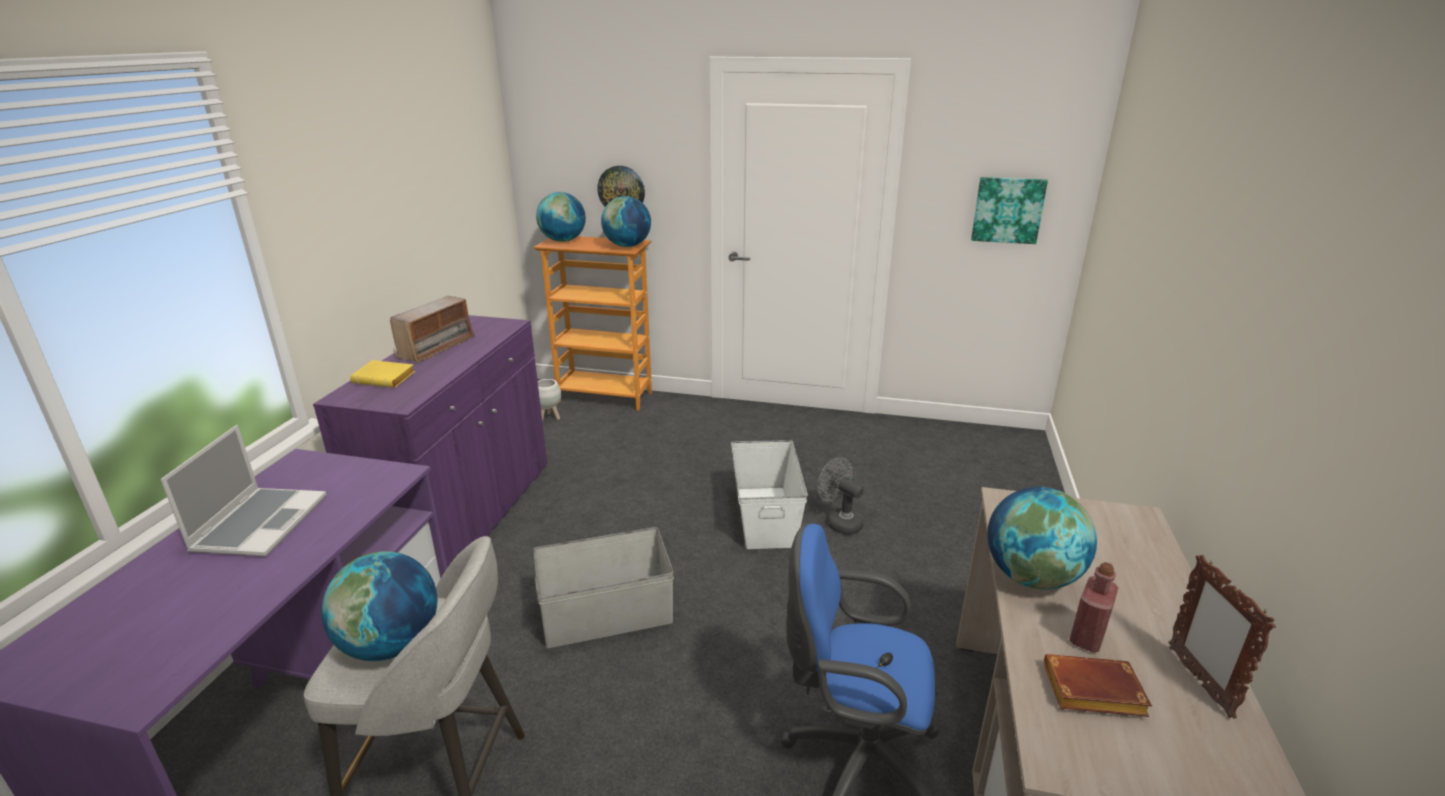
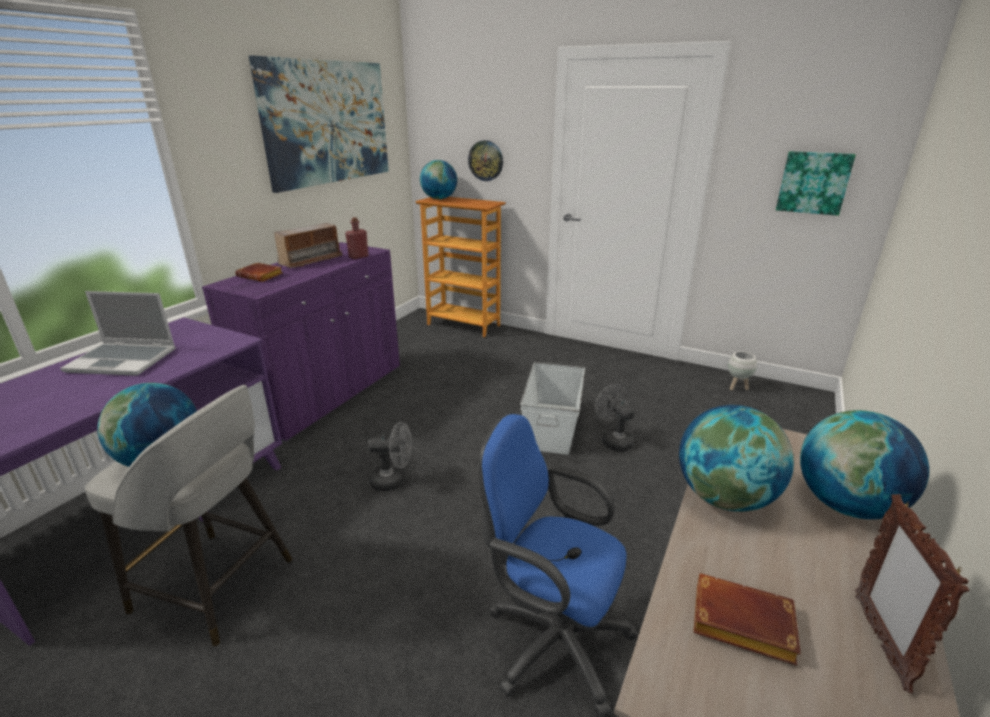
camera: 15 degrees right, 0 degrees up
(260, 523) = (124, 360): laptop -> laptop turned 75 degrees clockwise
(386, 378) = (261, 276): yellow book -> brown book
(424, 159) = (328, 123): none -> picture
(549, 418) = (416, 335): white planter -> white planter (737, 387)
(605, 615) = (393, 480): grey storage box -> grey fan
(627, 246) = (484, 204): globe -> globe (846, 505)
(1087, 637) = (760, 567): red bottle -> red bottle (358, 257)

